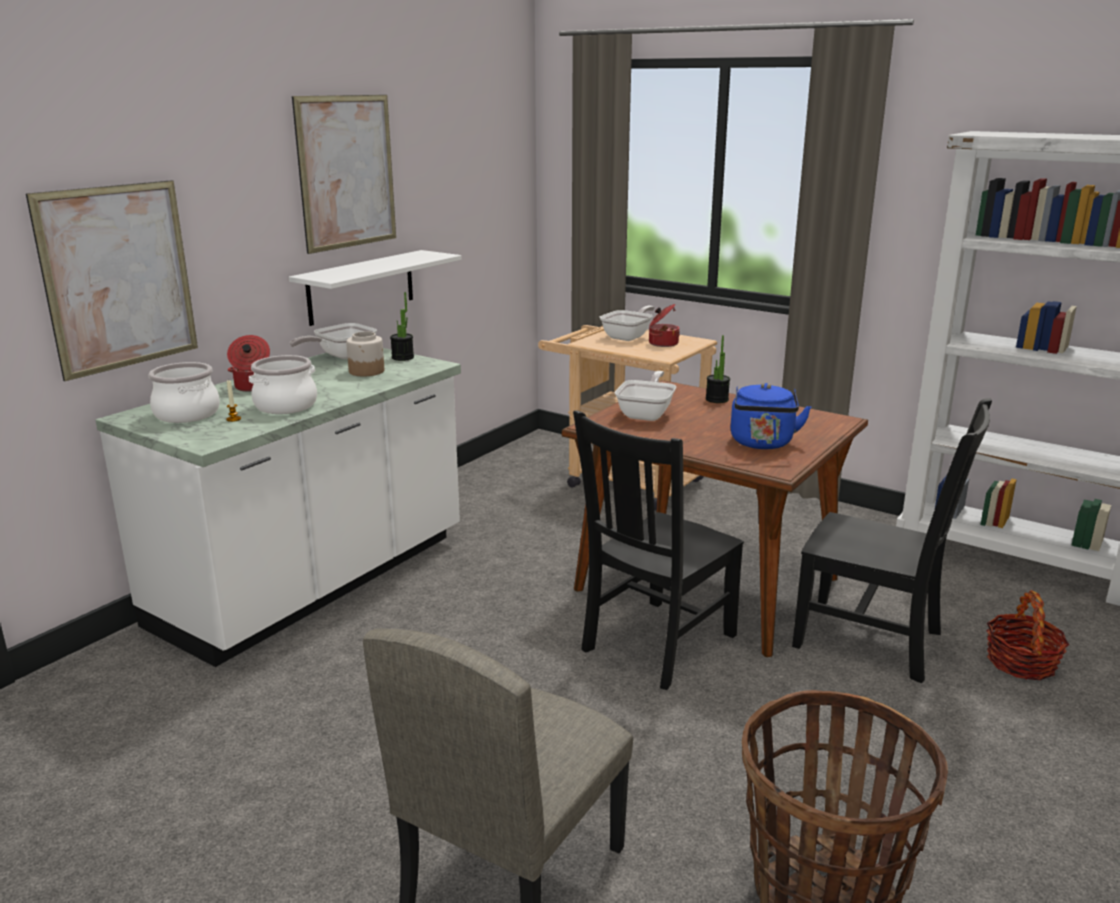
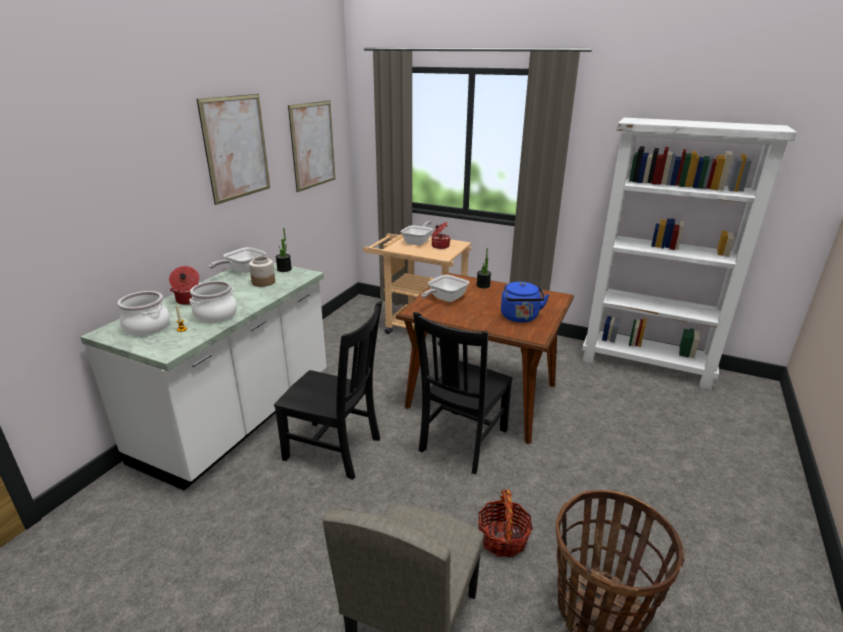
camera: 10 degrees left, 5 degrees up
(119, 278) = (87, 236): picture -> picture (313, 145)
(361, 287) = (250, 222): white shelf -> none
(647, 413) = (445, 299): frying pan -> frying pan turned 150 degrees counterclockwise
(873, 641) = (584, 426): black chair -> black chair (335, 449)
(1021, 663) = (666, 432): basket -> basket (503, 538)

